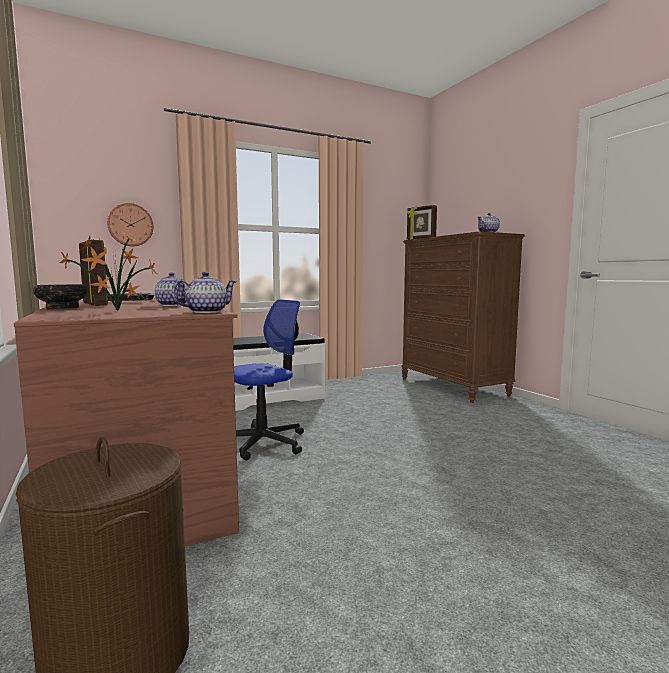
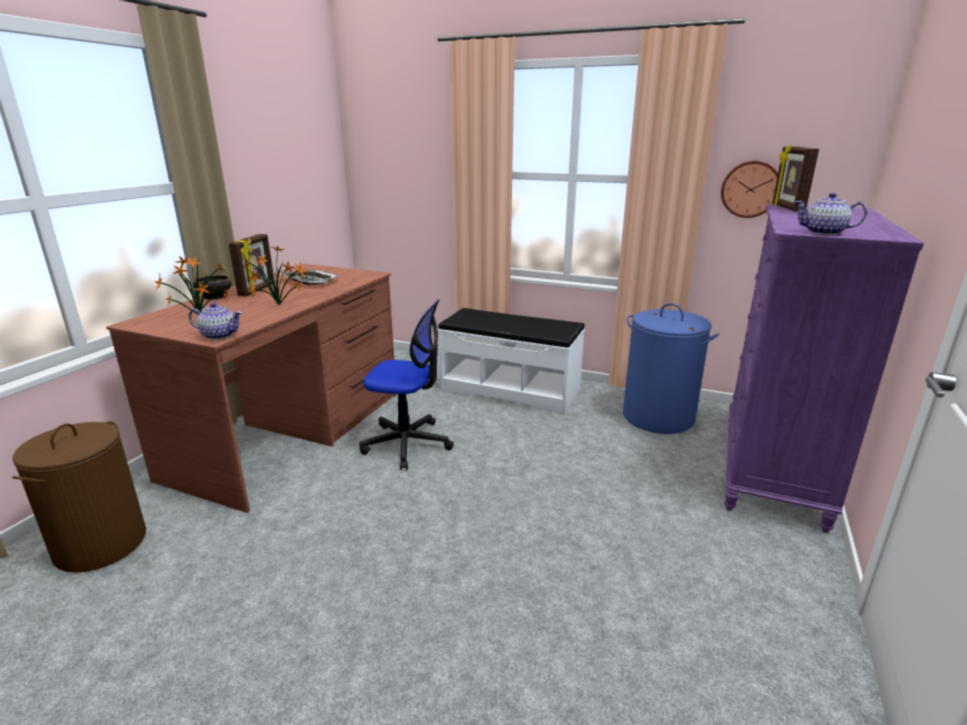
camera: 50 degrees right, 15 degrees up
(130, 225) = (415, 175): wall clock -> wall clock (750, 189)
(173, 305) = (280, 305): teapot -> potted plant
(370, 385) = (658, 417): none -> blue laundry basket
(453, 387) = (772, 470): brown dresser -> purple dresser

